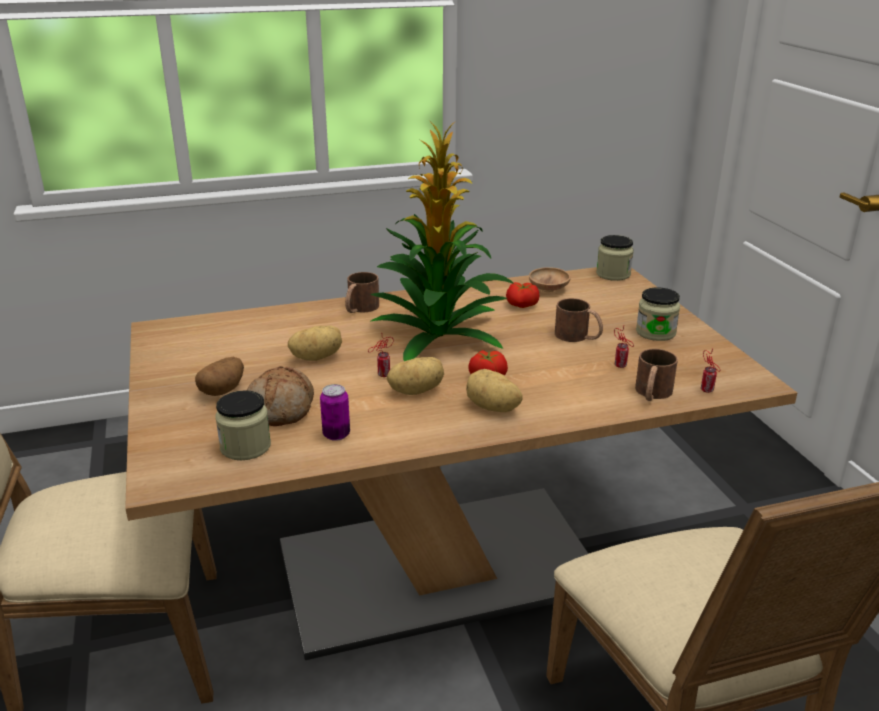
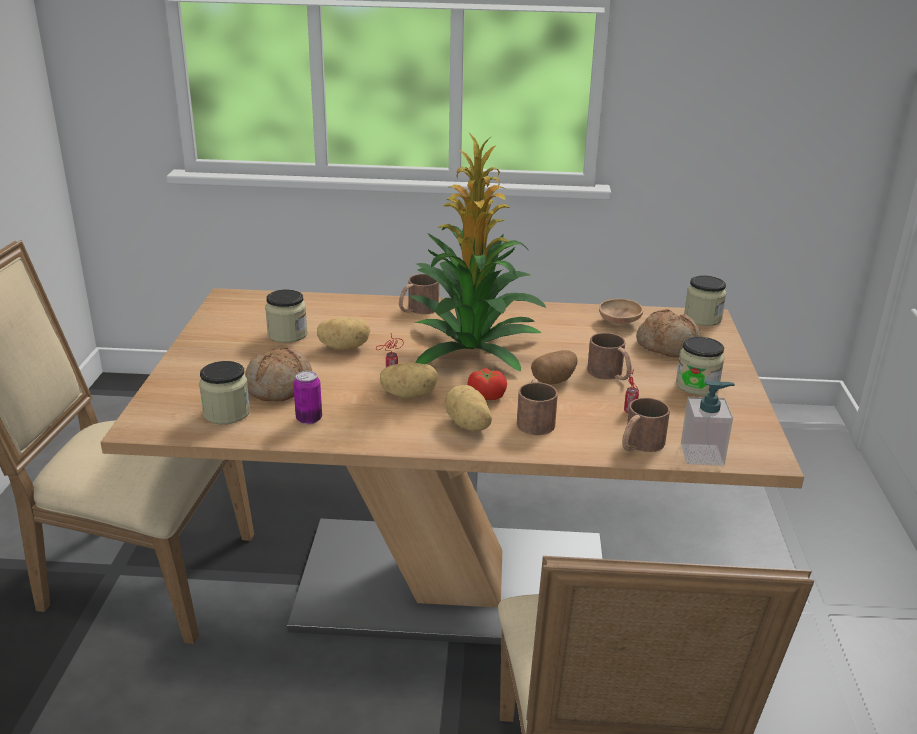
camera: 20 degrees right, 0 degrees up
(223, 390) = (243, 361): potato -> potato (554, 380)
(248, 355) = (287, 334): none -> jar
(522, 305) = (578, 333): tomato -> none
(547, 390) = (534, 419): none -> brown mug
(605, 302) = (668, 346): none -> bread
(708, 391) = (702, 454): can -> soap dispenser

